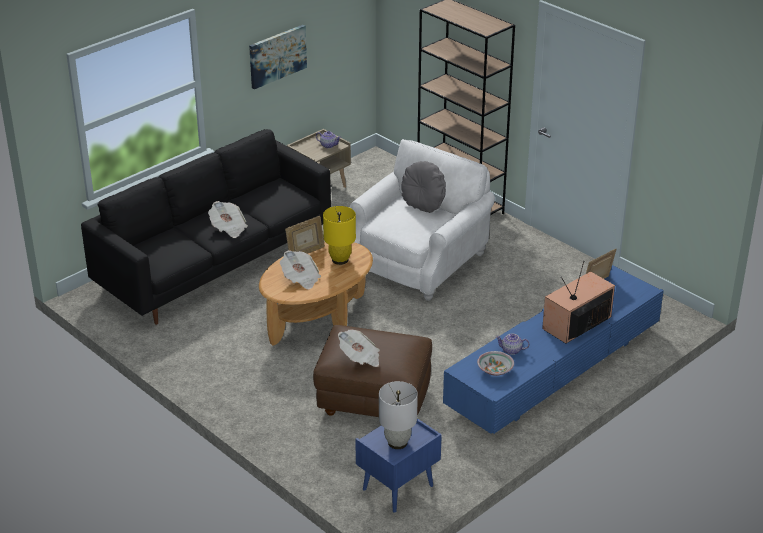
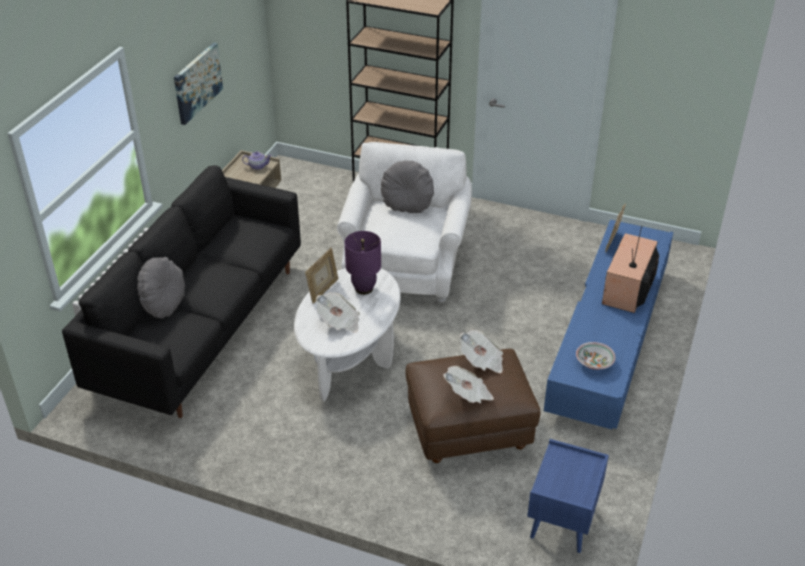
camera: 25 degrees left, 5 degrees up
(176, 232) = (165, 307): none -> grey pillow
(228, 228) = (220, 286): newspaper -> newspaper (482, 361)
(318, 319) = (350, 357): brown coffee table -> white coffee table
(340, 260) = (364, 289): yellow table lamp -> purple table lamp
(397, 442) = (572, 480): white table lamp -> none
(511, 350) = (592, 336): teapot -> none

